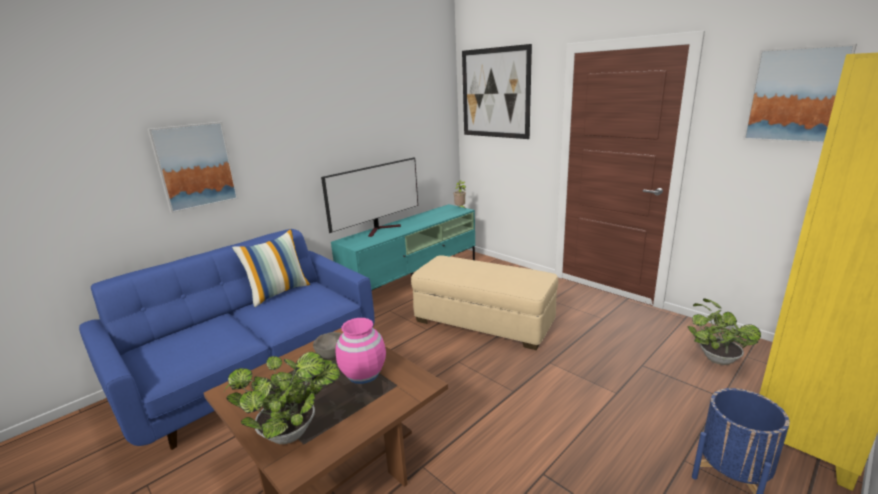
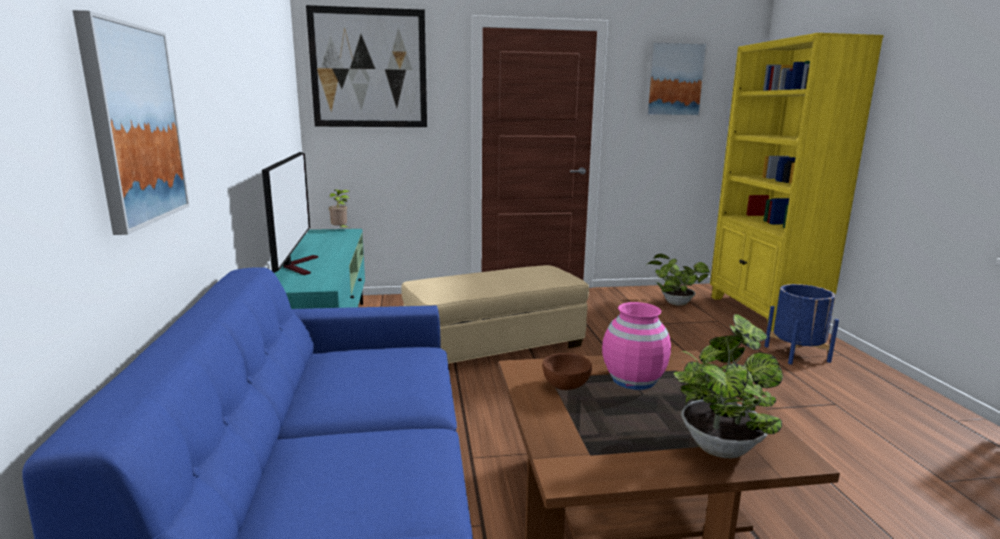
camera: 55 degrees left, 5 degrees down
(278, 292) = (302, 379): pillow -> none
(332, 354) = (565, 386): grey bowl -> brown bowl

